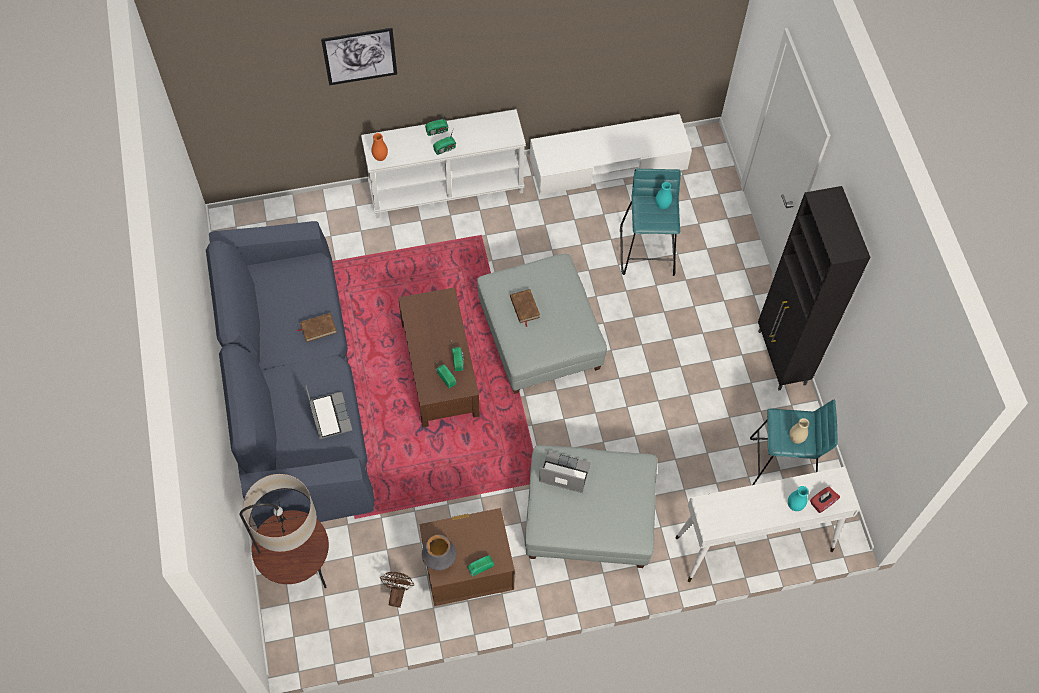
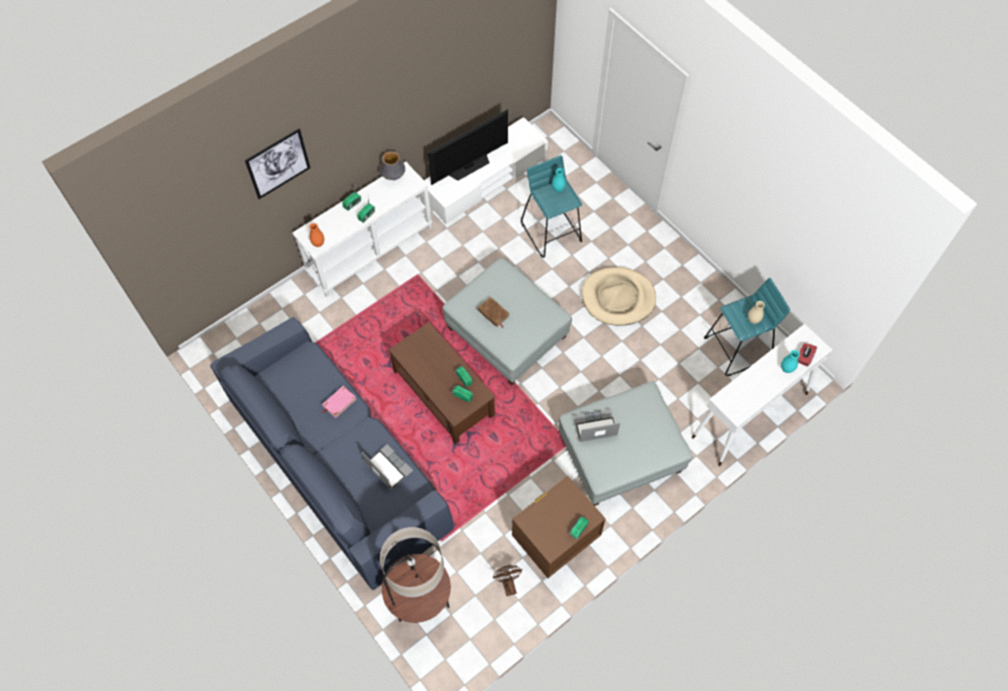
camera: 25 degrees left, 0 degrees up
(318, 328) = (339, 402): brown book -> pink book
(439, 559) = (543, 538): vase -> vase (393, 176)
(591, 143) = (469, 166): none -> television
(680, 353) = (618, 298): none -> beige dog bed
(781, 359) = (693, 269): black cabinet -> none

